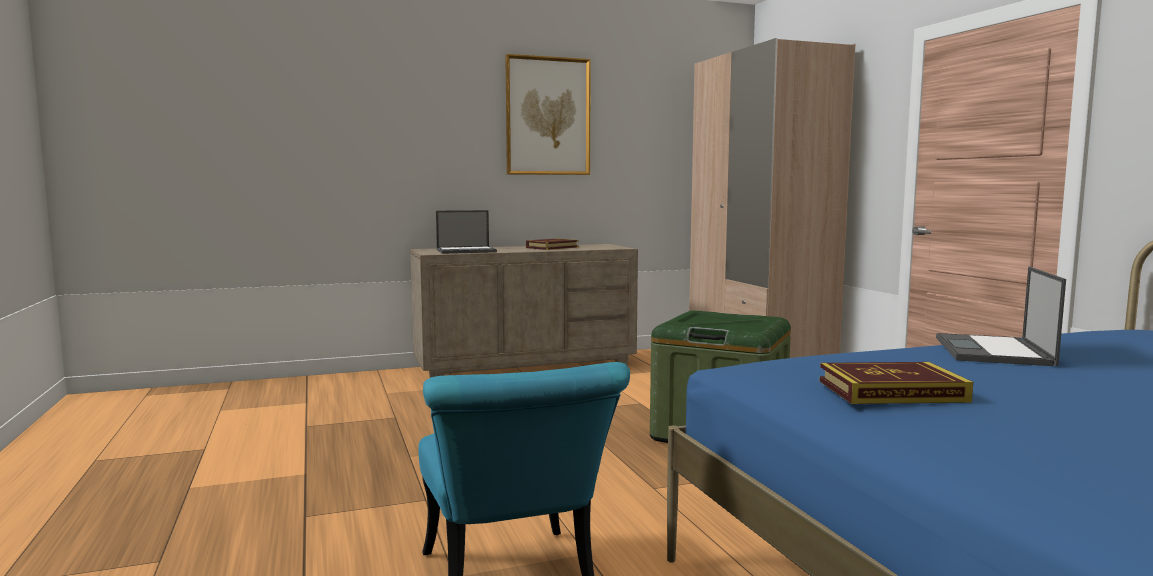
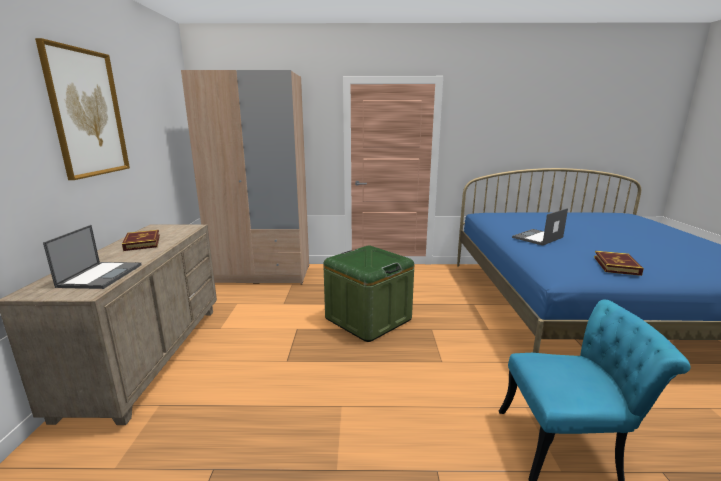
camera: 70 degrees left, 10 degrees up
(993, 351) = (537, 238): laptop -> laptop turned 105 degrees clockwise

